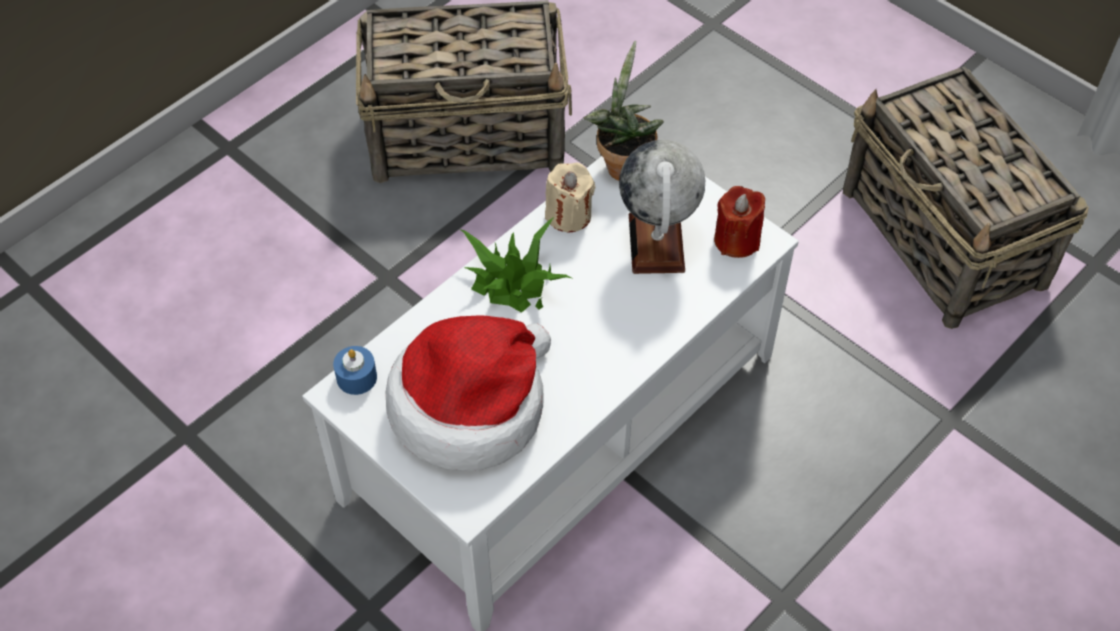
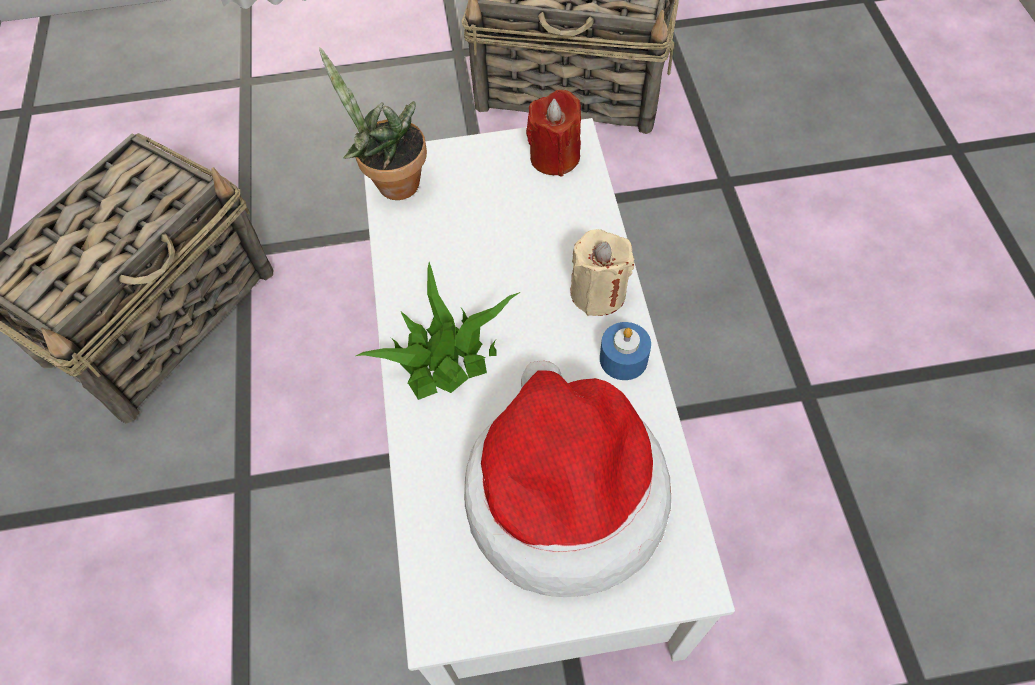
camera: 50 degrees left, 5 degrees up
(356, 377) = (434, 588): blue candle -> blue candle (623, 359)
(568, 215) = (408, 260): beige candle -> beige candle (598, 293)
(656, 243) = (504, 214): globe -> none

